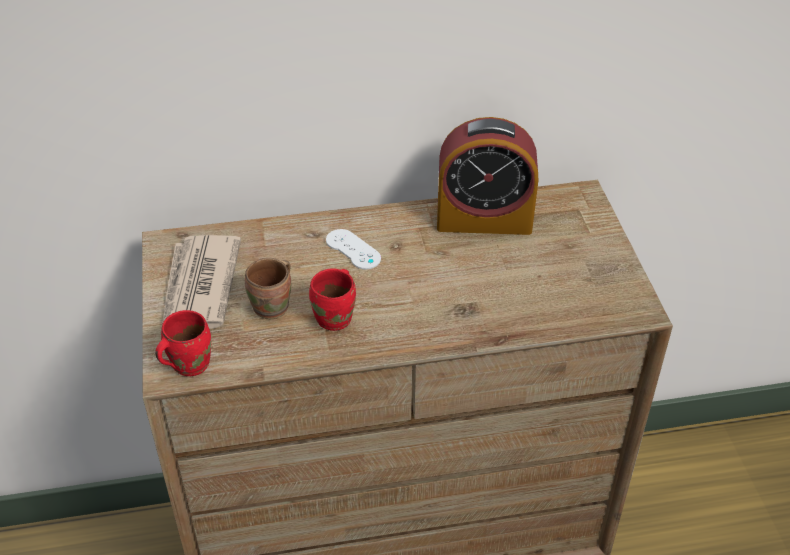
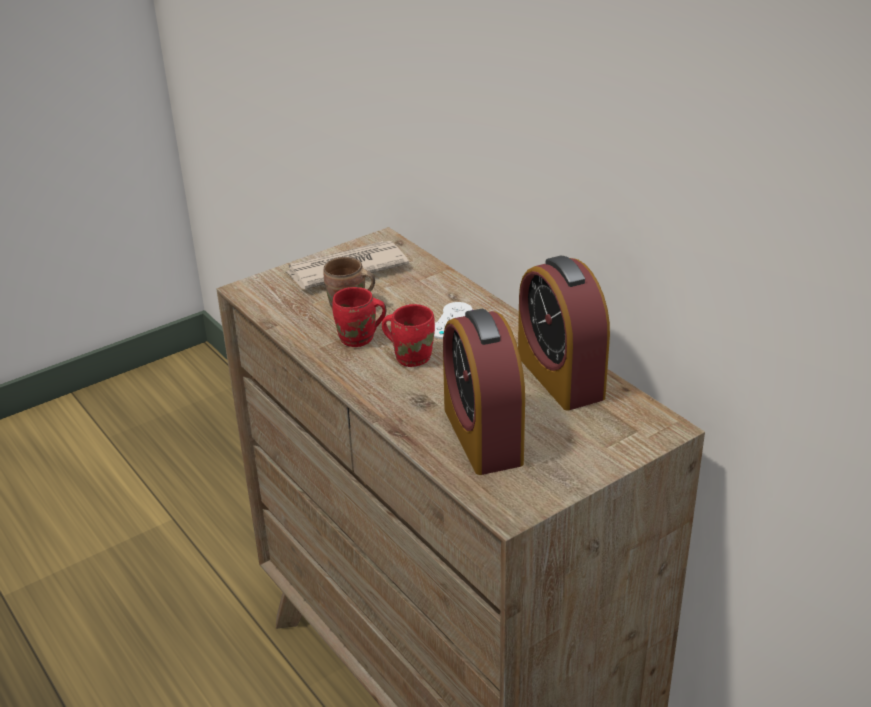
camera: 65 degrees right, 10 degrees down
(187, 363) = (260, 293): red mug -> red mug (412, 356)
(537, 291) = (482, 436): none -> alarm clock

